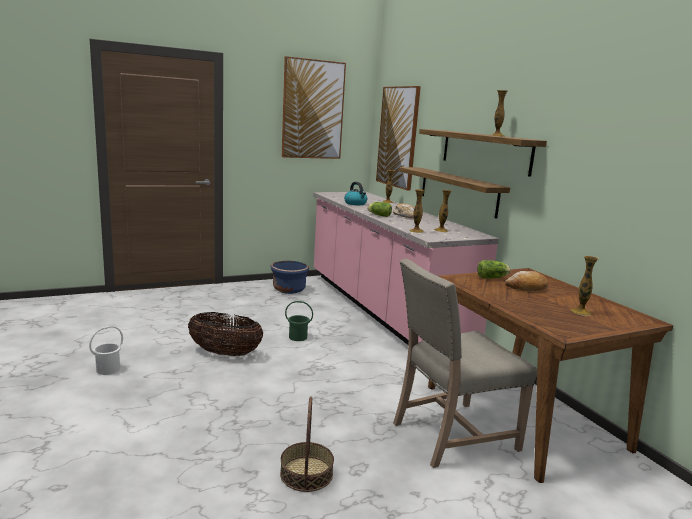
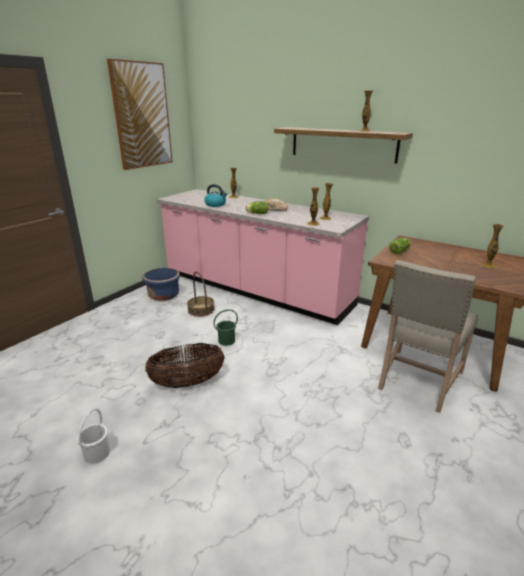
camera: 30 degrees left, 10 degrees up
(306, 473) = (381, 465): basket -> basket (201, 310)
(398, 137) = (229, 135): picture -> none
(457, 191) = (313, 180): shelf -> none
(526, 288) = (430, 254): bread -> none

